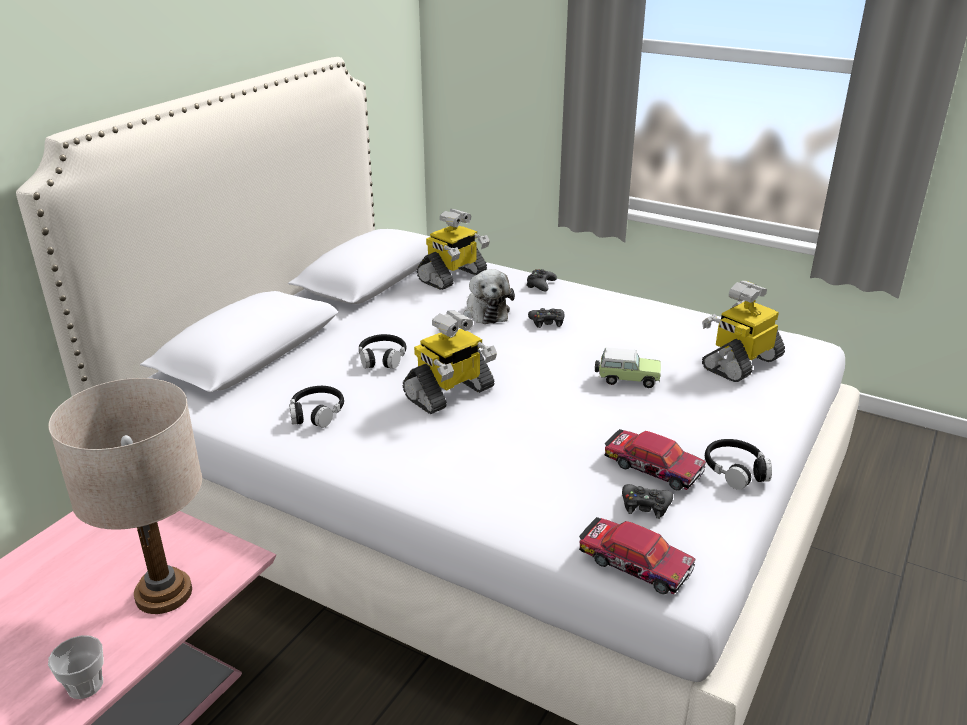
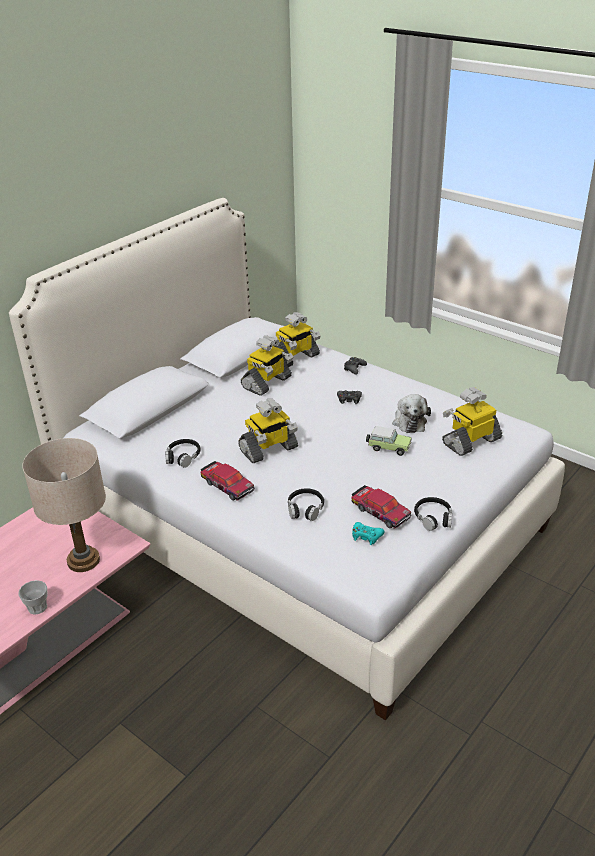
camera: 10 degrees right, 5 degrees up
(382, 358) = (232, 420): black headphones -> black headphones (305, 509)
(422, 309) = (267, 383): none -> toy robot
(486, 311) = (310, 388): plush toy -> plush toy (409, 421)
(634, 563) = (347, 571): toy car -> toy car (227, 485)
(645, 506) = (366, 536): black game controller -> turquoise game controller

